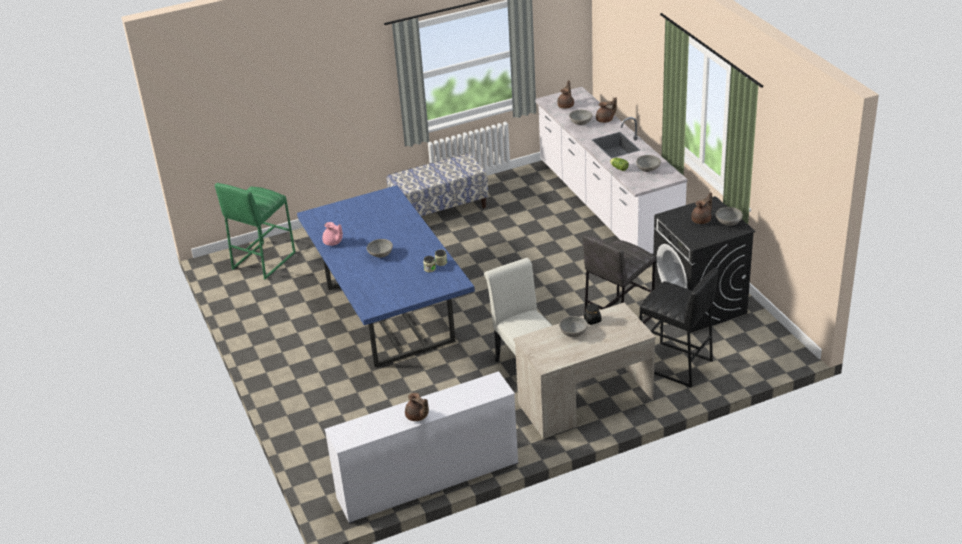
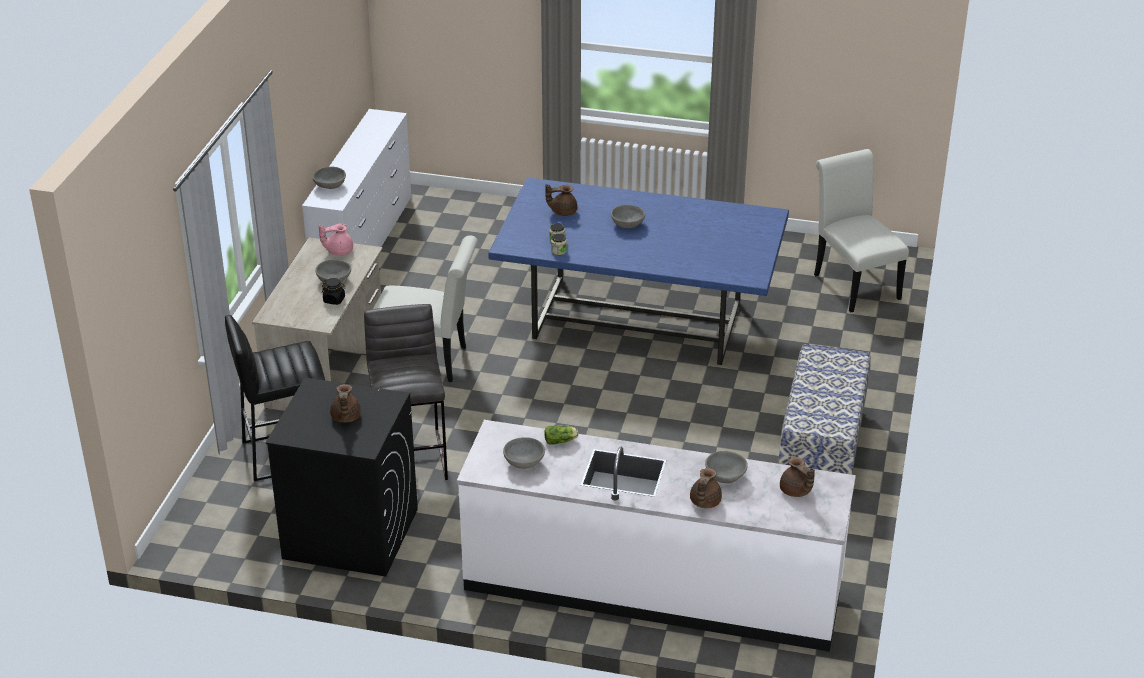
camera: 125 degrees right, 0 degrees up
(263, 261) = (853, 283): green stool -> white chair
(333, 243) = (691, 208): pink teapot -> pink teapot (338, 251)
(417, 417) = (351, 153): brown teapot -> brown teapot (562, 211)
(728, 222) = (310, 433): grey bowl -> grey bowl (329, 186)

